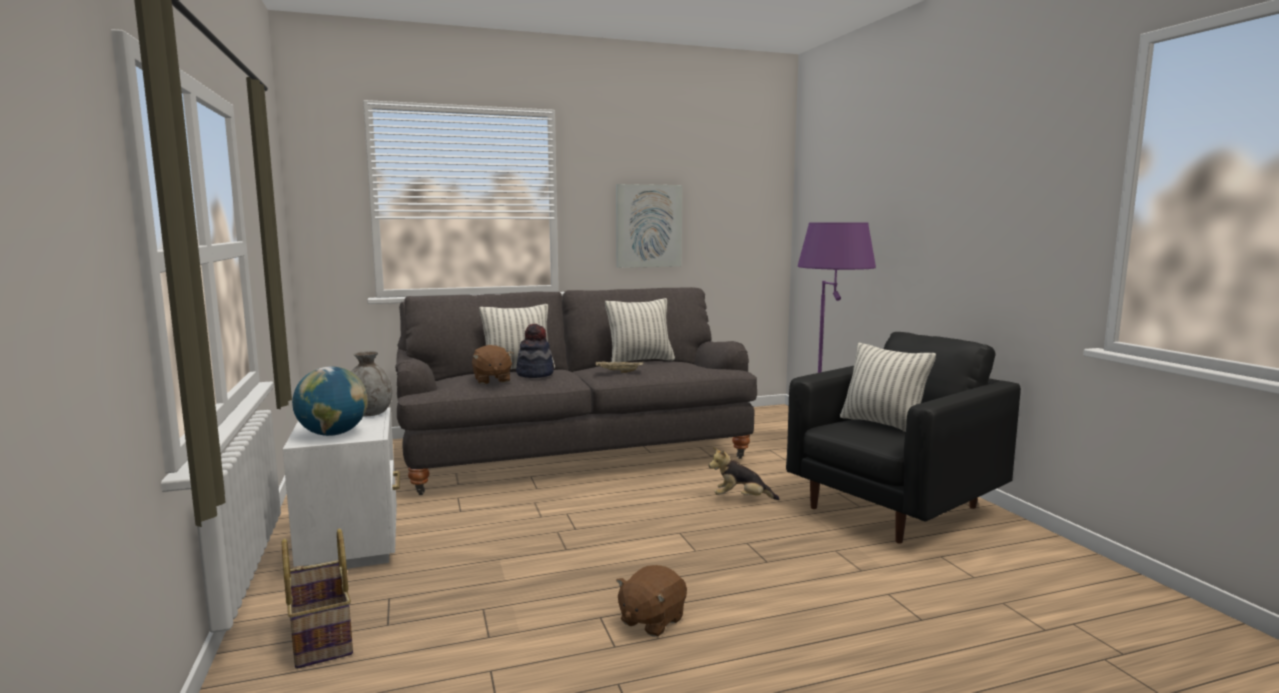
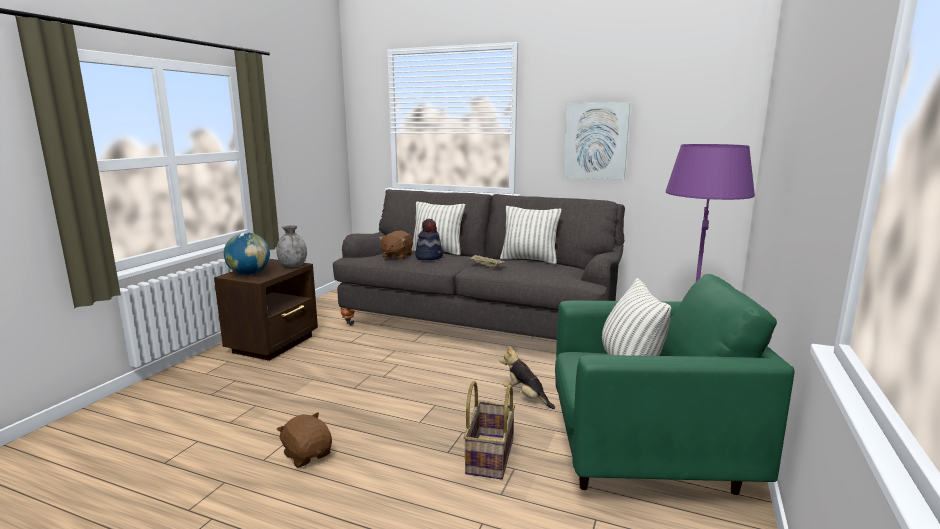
camera: 40 degrees right, 5 degrees up
(319, 637) = (181, 388): basket -> basket (489, 455)
(353, 544) = (275, 344): white nightstand -> brown nightstand
(651, 620) = (307, 455): brown plush toy -> brown plush toy turned 60 degrees clockwise
(894, 507) = (644, 457): black armchair -> green armchair

